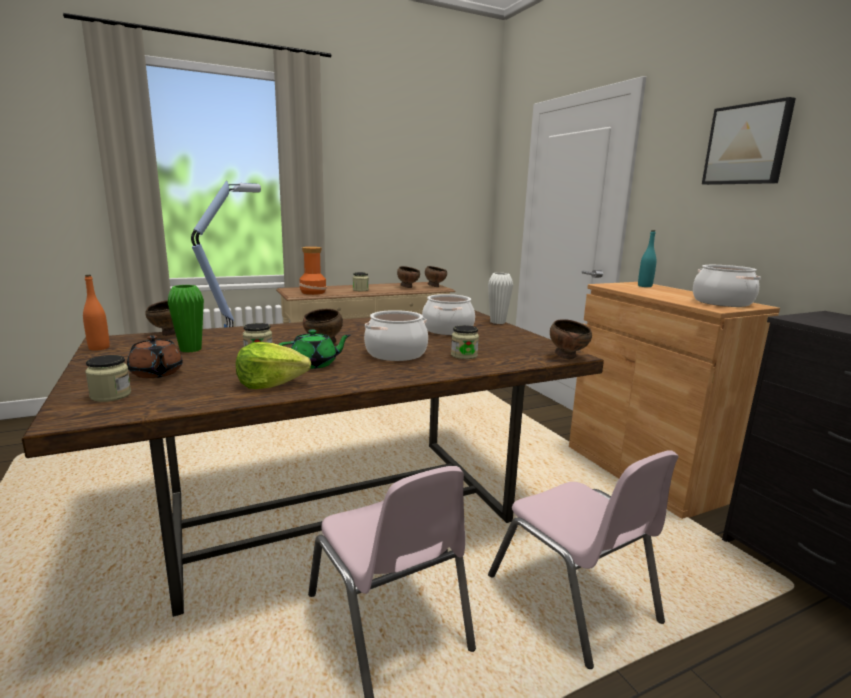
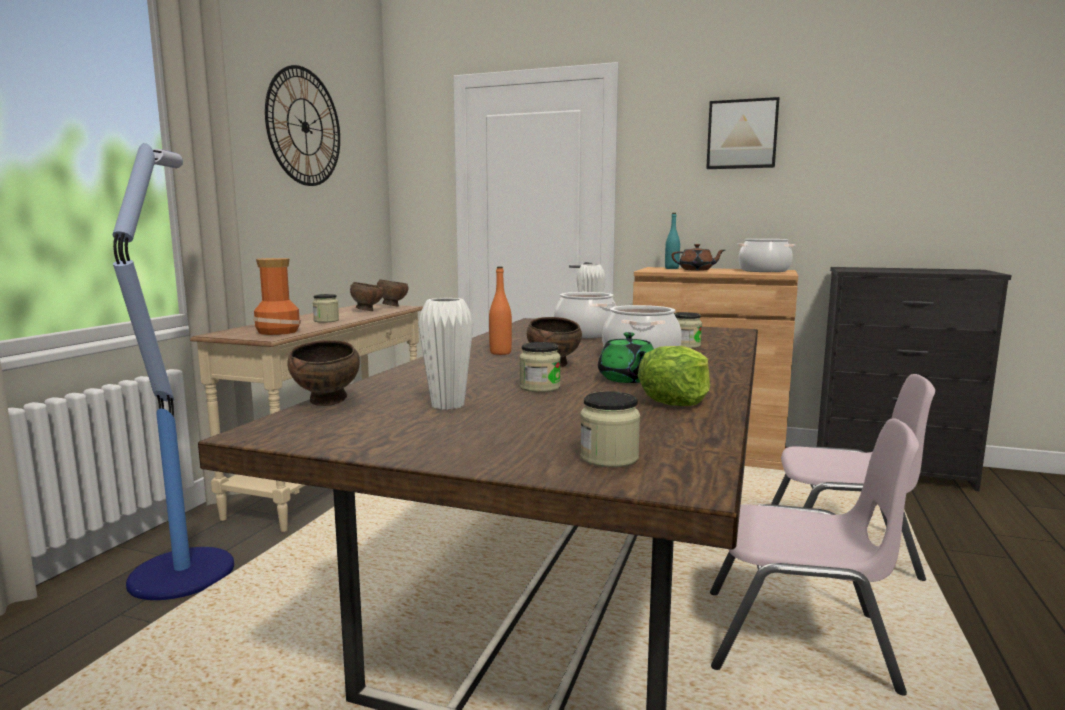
camera: 45 degrees left, 5 degrees down
(99, 348) = (313, 440): orange bottle -> orange bottle (500, 353)
(156, 373) = (540, 430): brown teapot -> brown teapot (697, 270)
(190, 349) = (447, 405): green vase -> white vase
(314, 364) = (627, 379): green teapot -> green teapot turned 150 degrees clockwise
(404, 156) = (305, 127): none -> wall clock
(568, 357) = (737, 332): brown bowl -> none

